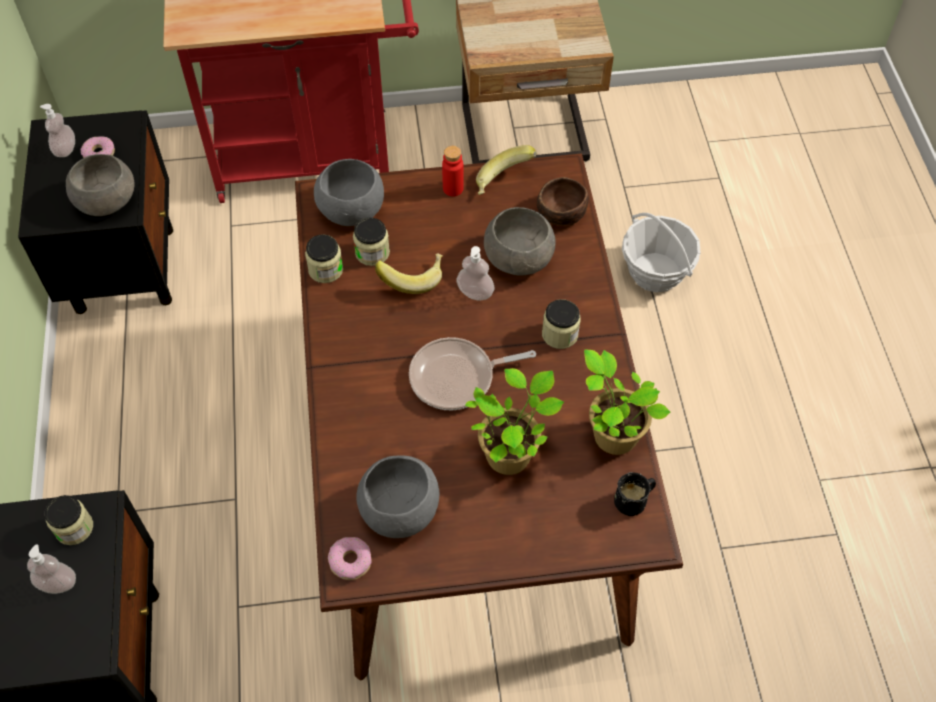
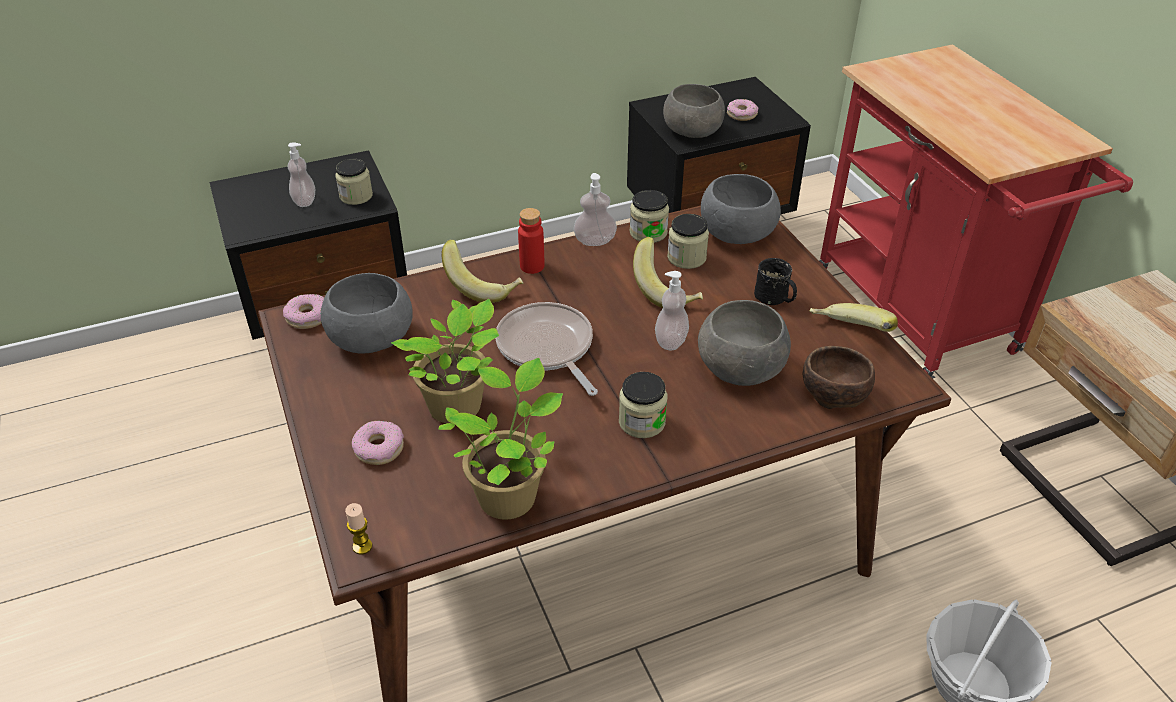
camera: 75 degrees right, 15 degrees down
(65, 149) = (734, 98): soap dispenser -> soap dispenser (595, 241)
(357, 410) = (483, 286): none -> banana
(453, 188) = (812, 297): red bottle -> red bottle (532, 266)
(542, 517) = (379, 448): none -> donut
(634, 500) = (416, 531): black mug -> black mug (774, 299)
(642, 538) = (362, 546): none -> candle

